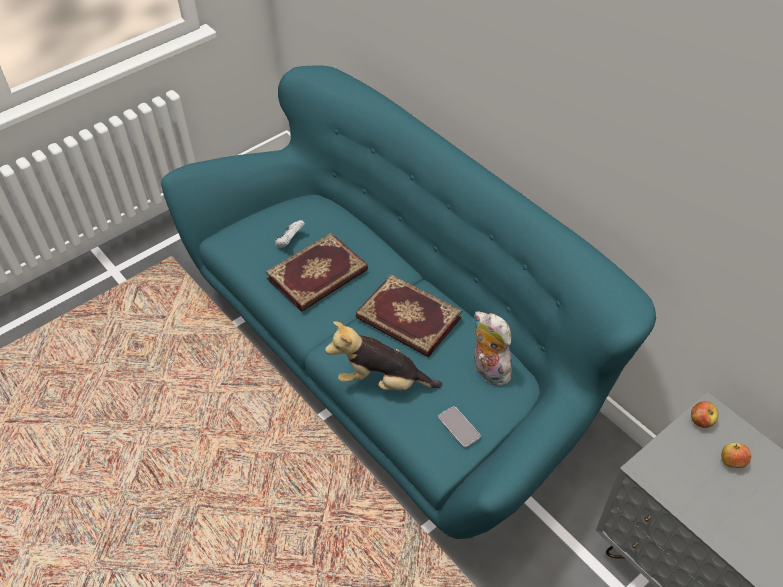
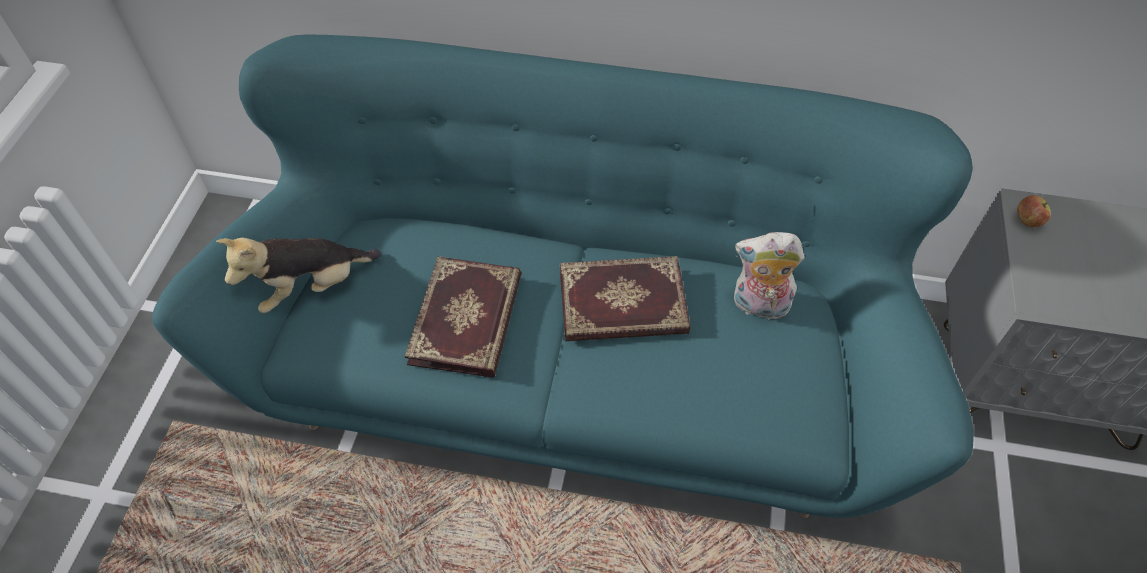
camera: 40 degrees left, 5 degrees up
(289, 241) = (389, 299): white game controller -> none
(382, 381) = (669, 396): plush toy -> plush toy (311, 287)
(459, 427) = (797, 389): phone -> none
(732, 462) = (1089, 243): apple -> none

